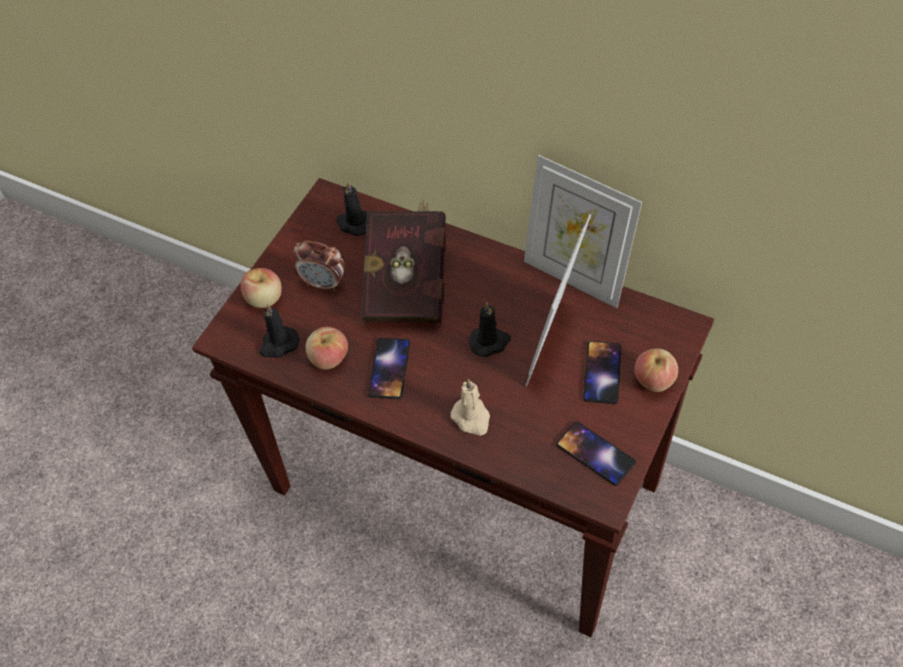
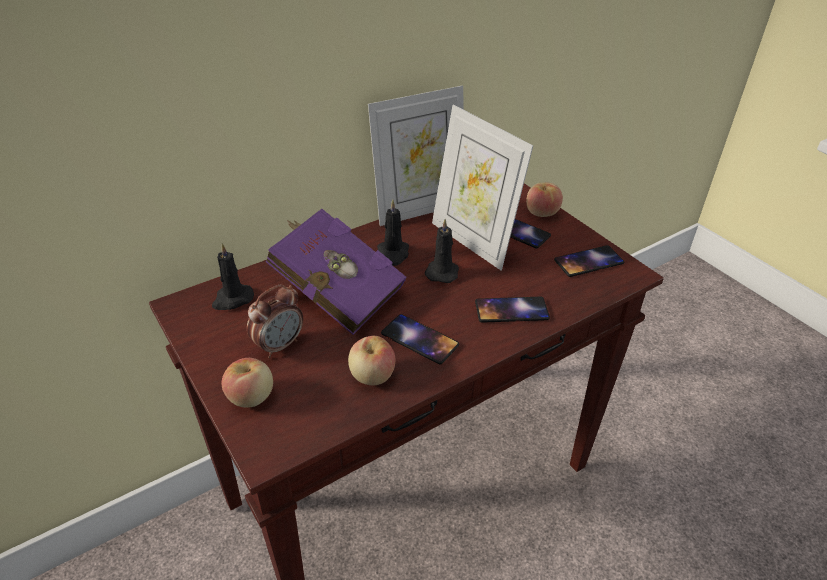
camera: 65 degrees left, 15 degrees down
(278, 344) = (320, 407): black candle -> black candle (393, 254)
(409, 281) = (335, 291): red book -> purple book
(472, 418) = (511, 310): beige candle -> phone

